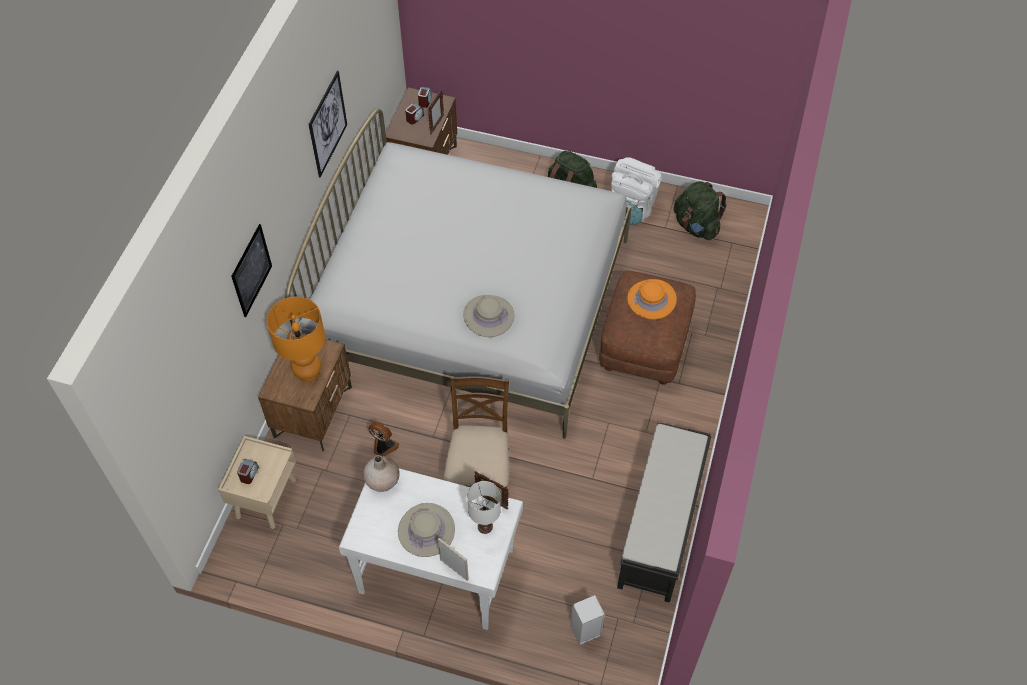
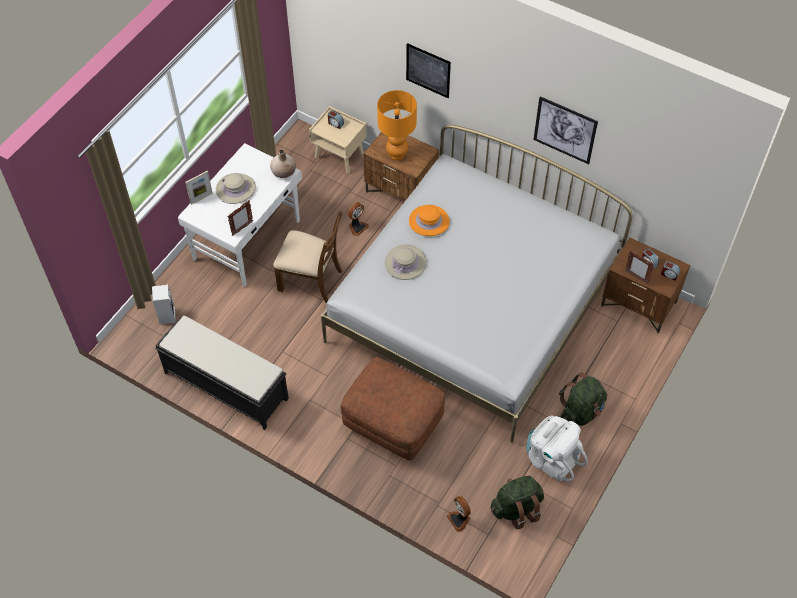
camera: 105 degrees right, 0 degrees up
(485, 526) = (225, 221): white table lamp -> none
(651, 299) = (402, 399): orange hat -> orange hat (429, 221)
(727, 267) = (459, 519): none -> fan

